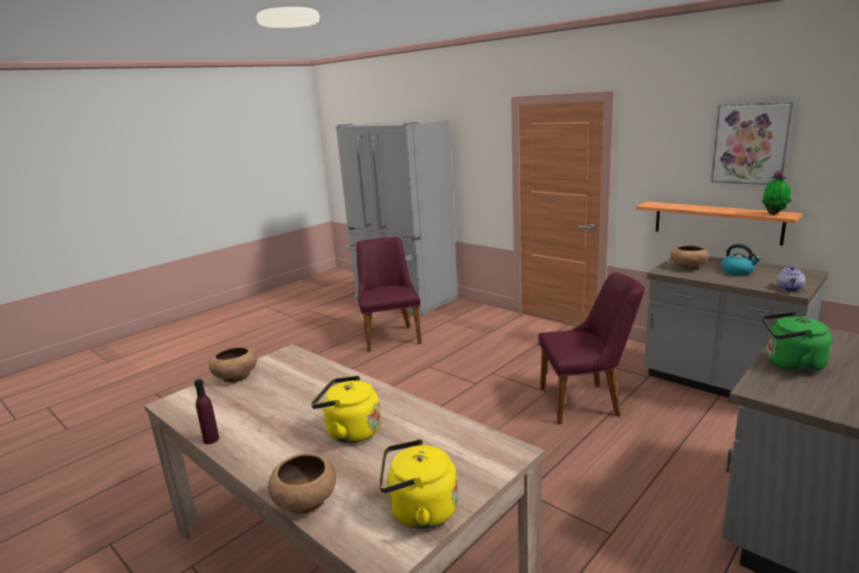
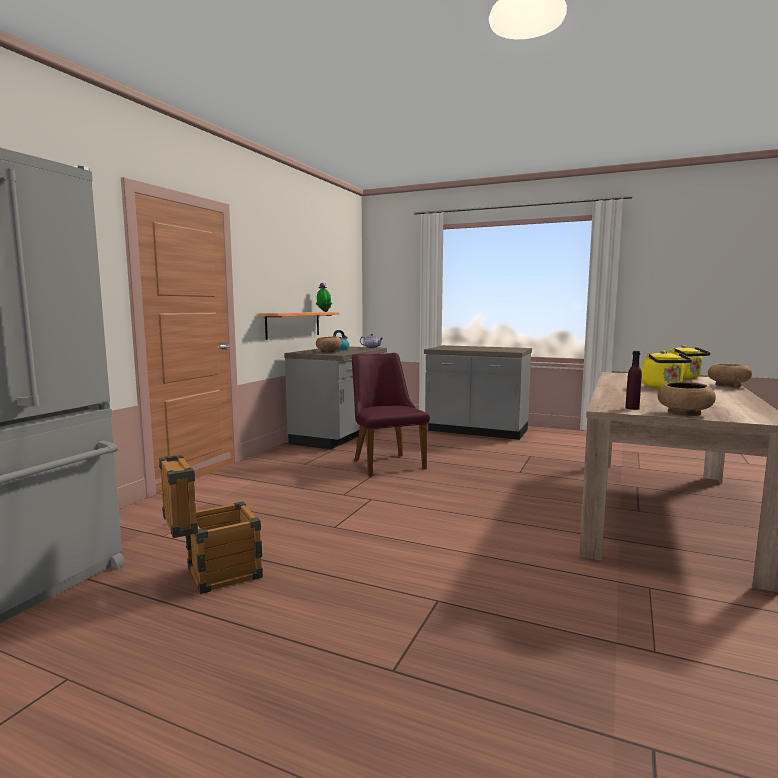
camera: 110 degrees left, 10 degrees down
(211, 439) = (755, 403): purple bottle -> purple bottle (632, 408)
(390, 335) = (213, 575): purple chair -> crate
(750, 143) = (301, 265): picture -> none
(791, 365) = (482, 349): green kettle -> none

